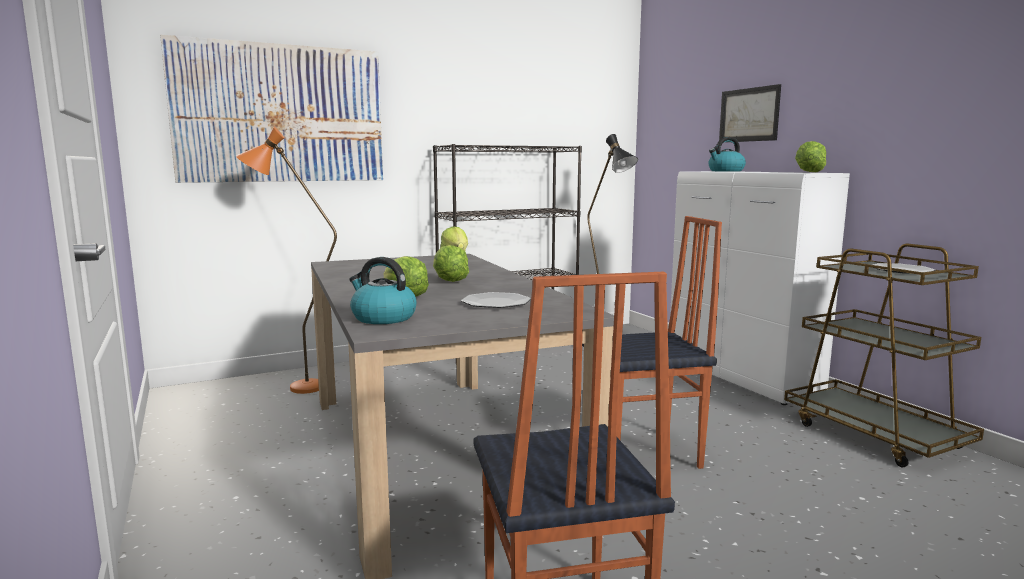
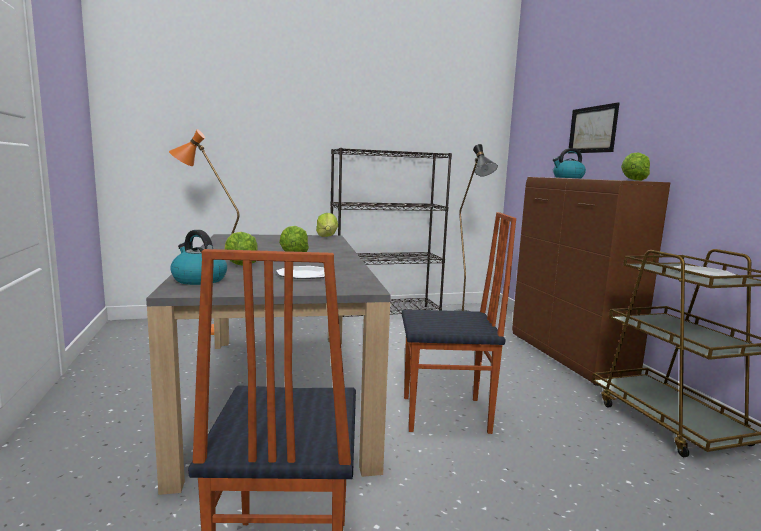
camera: 10 degrees right, 0 degrees up
(280, 114) = (212, 121): picture -> none
(742, 378) = (569, 357): white cabinet -> brown cabinet

